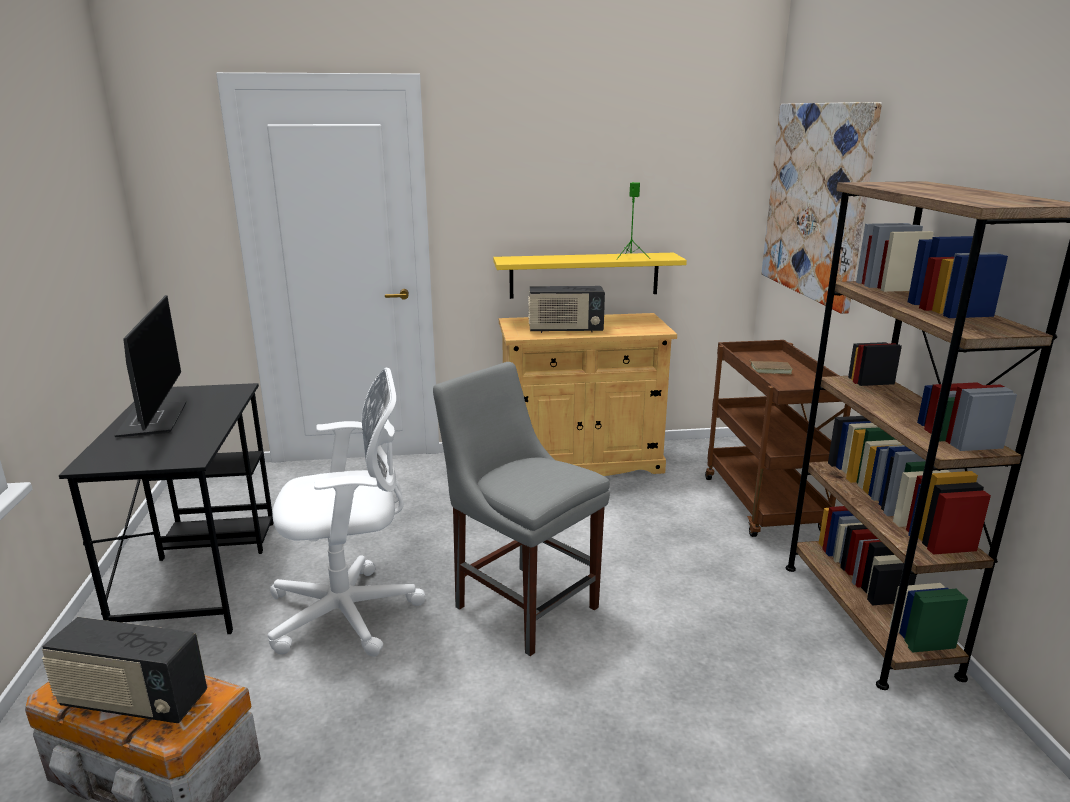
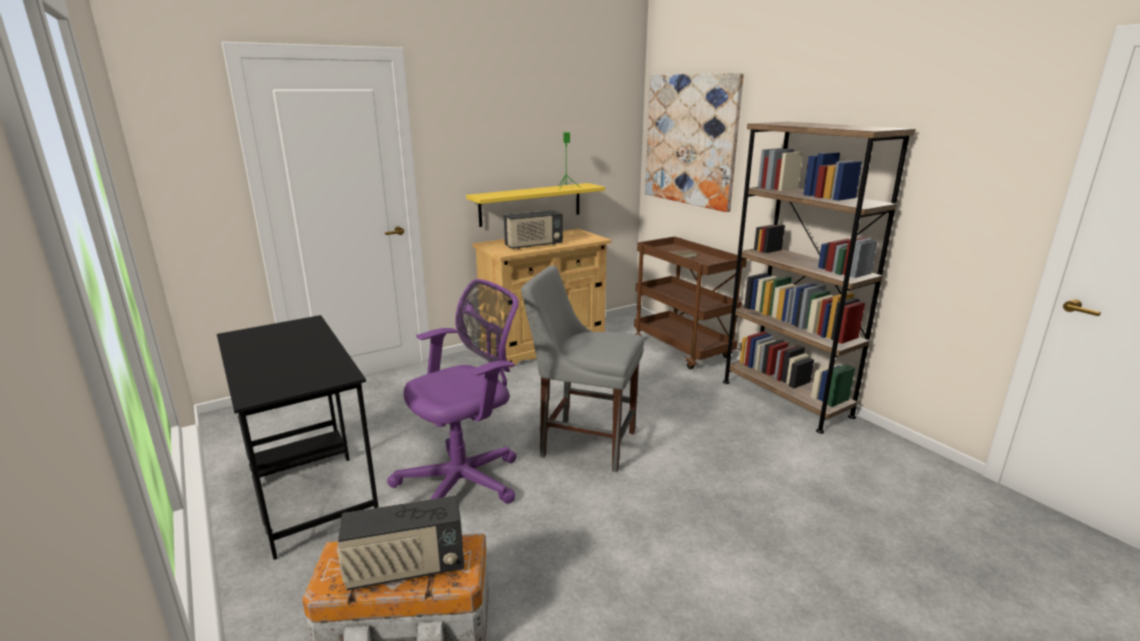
camera: 25 degrees left, 0 degrees up
(153, 420) = (263, 355): monitor -> none
(351, 613) = (465, 480): white office chair -> purple office chair

